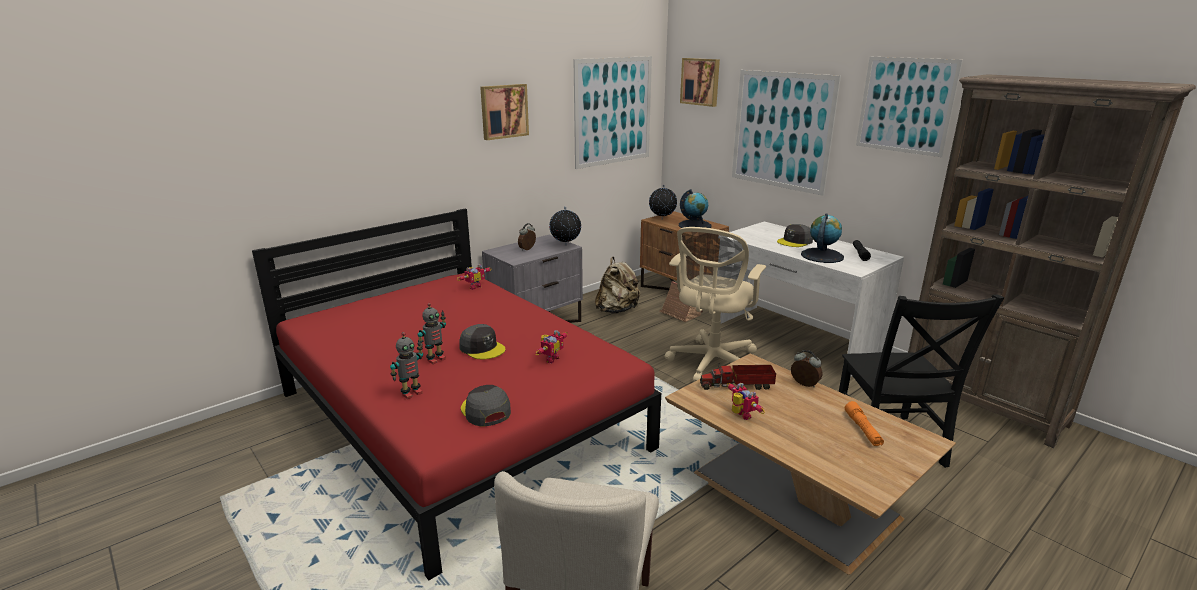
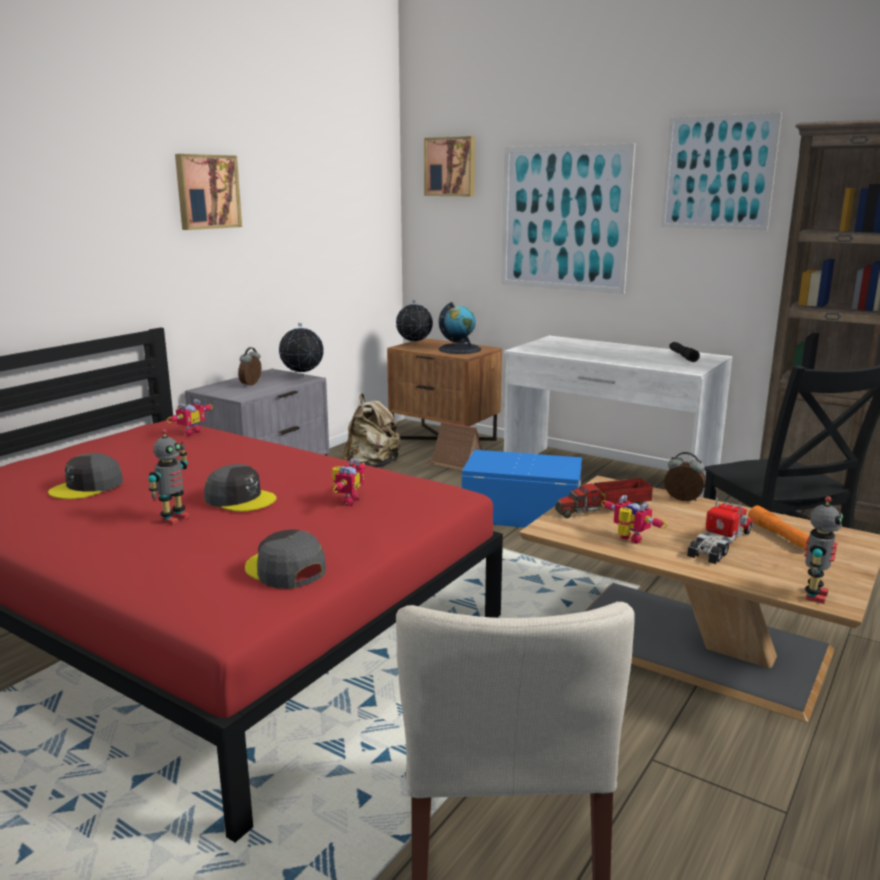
camera: 15 degrees left, 5 degrees down
(411, 393) = (156, 562): toy robot -> toy robot (813, 595)
(613, 111) = (343, 204): picture -> none
(711, 364) = (521, 513): beige office chair -> blue storage box
(795, 241) = (600, 350): grey cap -> grey cap (87, 487)
(810, 429) = (720, 544): none -> toy truck
(822, 256) = (641, 360): globe -> none

